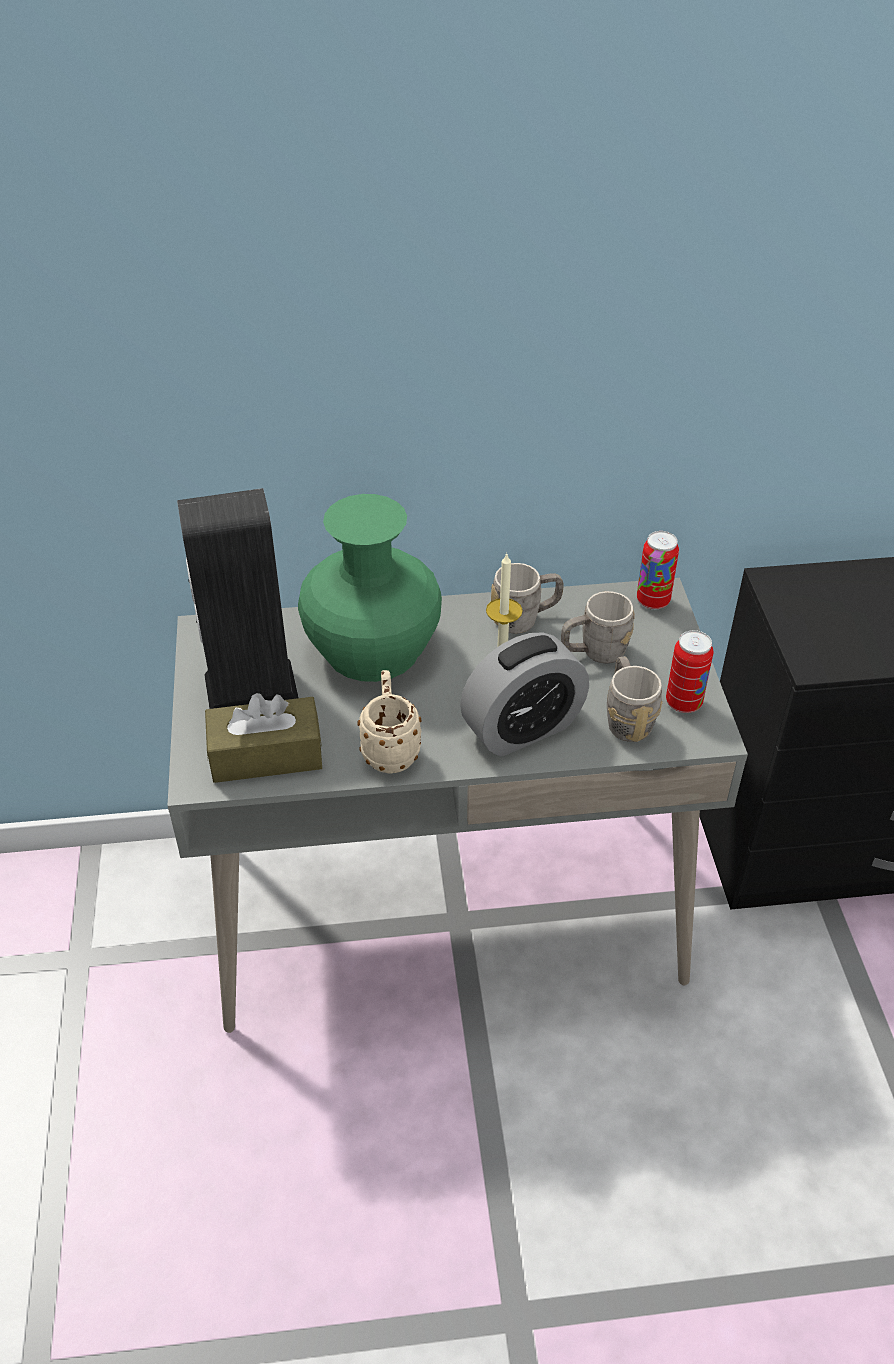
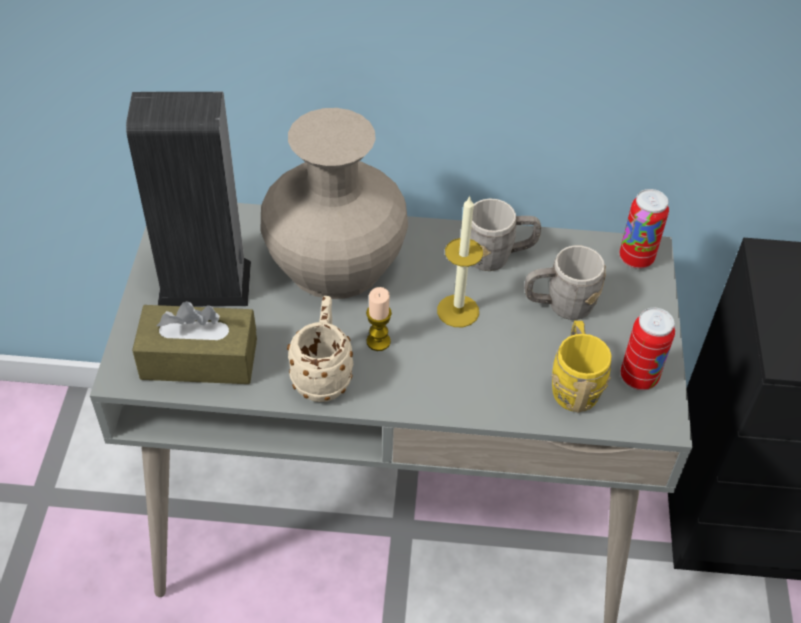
camera: 10 degrees right, 5 degrees up
(372, 648) = (335, 262): green vase -> beige vase
(434, 711) = (378, 341): none -> candle
(522, 728) = (463, 376): alarm clock -> none
(626, 718) = (574, 384): grey mug -> yellow mug

